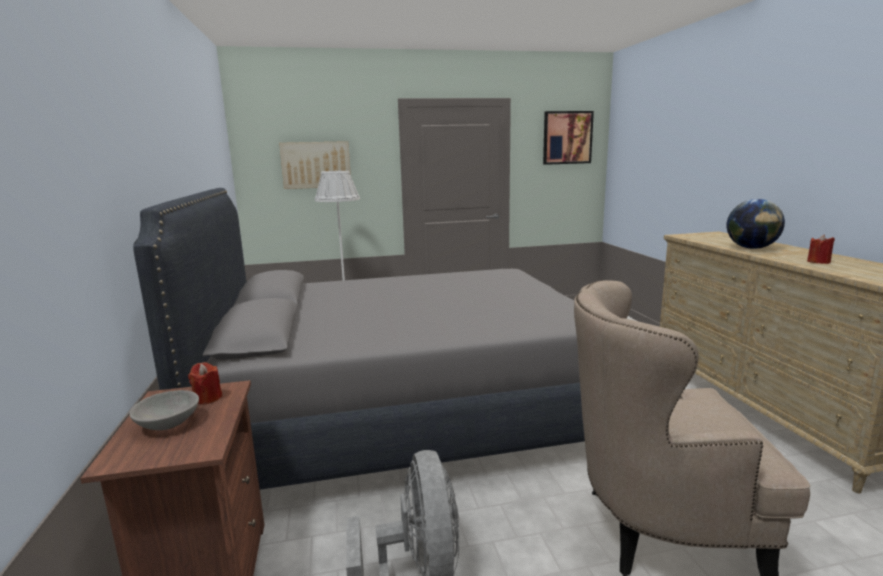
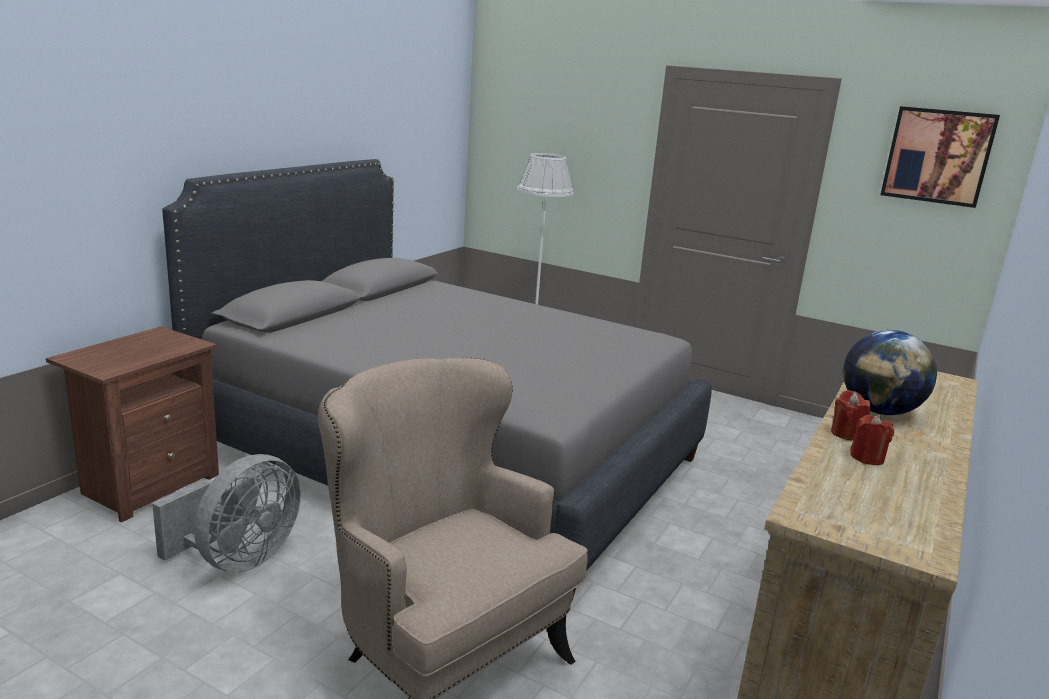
camera: 40 degrees right, 5 degrees up
(169, 423) = (126, 350): grey bowl -> none
(207, 398) = (172, 344): red candle -> red candle (846, 434)
(316, 165) = (552, 142): picture -> none

